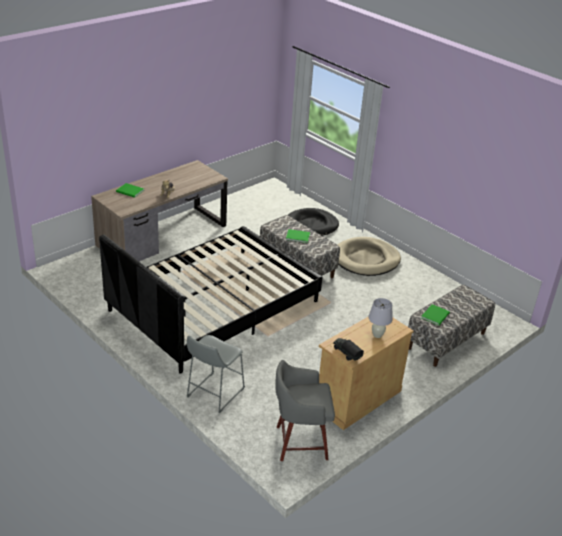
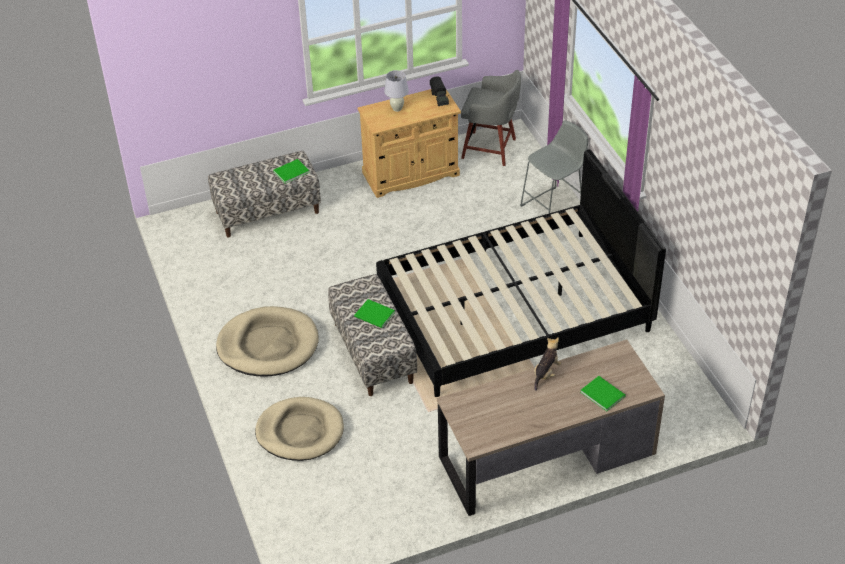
camera: 155 degrees left, 10 degrees up
(312, 225) = (300, 431): black dog bed -> beige dog bed

